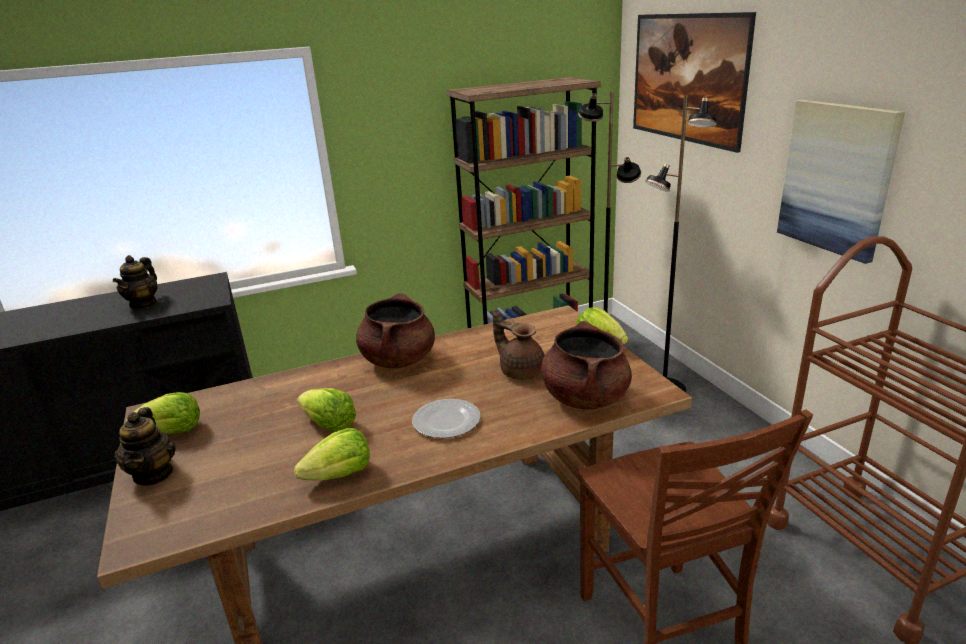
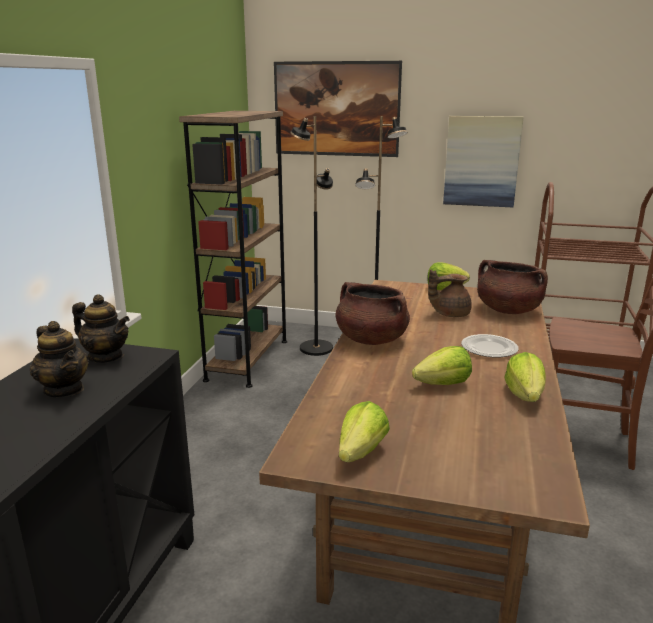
camera: 55 degrees left, 5 degrees down
(154, 474) = (435, 473): teapot -> teapot (106, 357)

